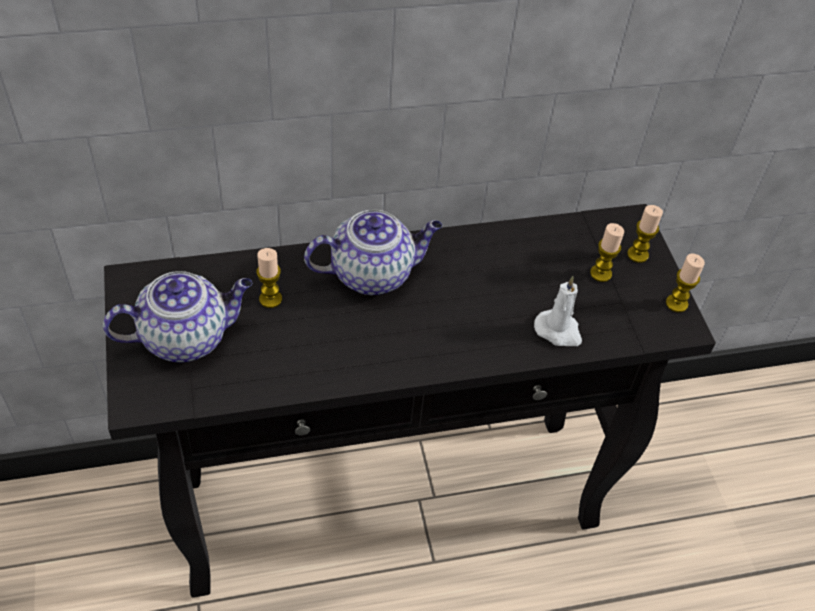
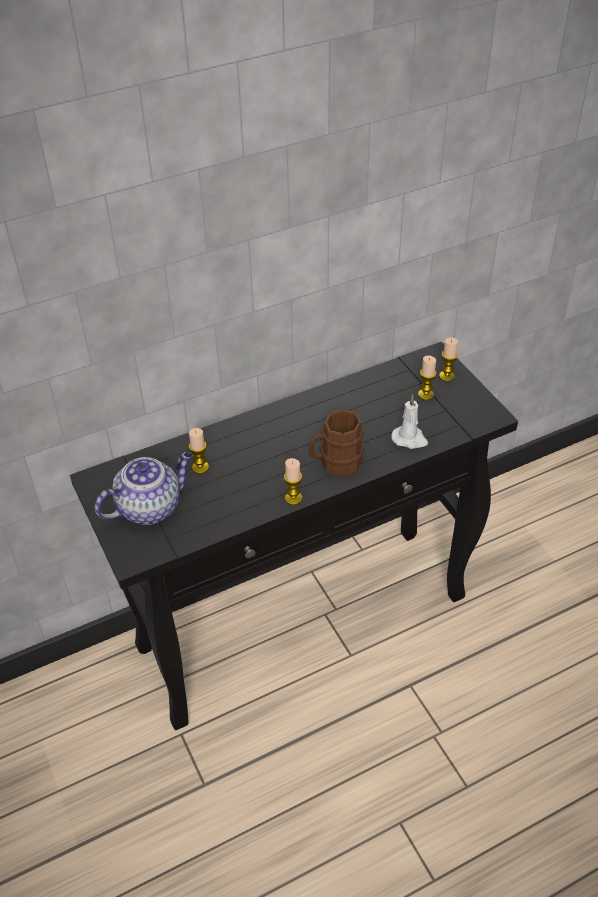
camera: 10 degrees left, 5 degrees down
(373, 273) = (267, 433): teapot -> none
(448, 338) = (335, 462): none -> brown mug
(676, 303) = (483, 402): candle -> candle (293, 498)

